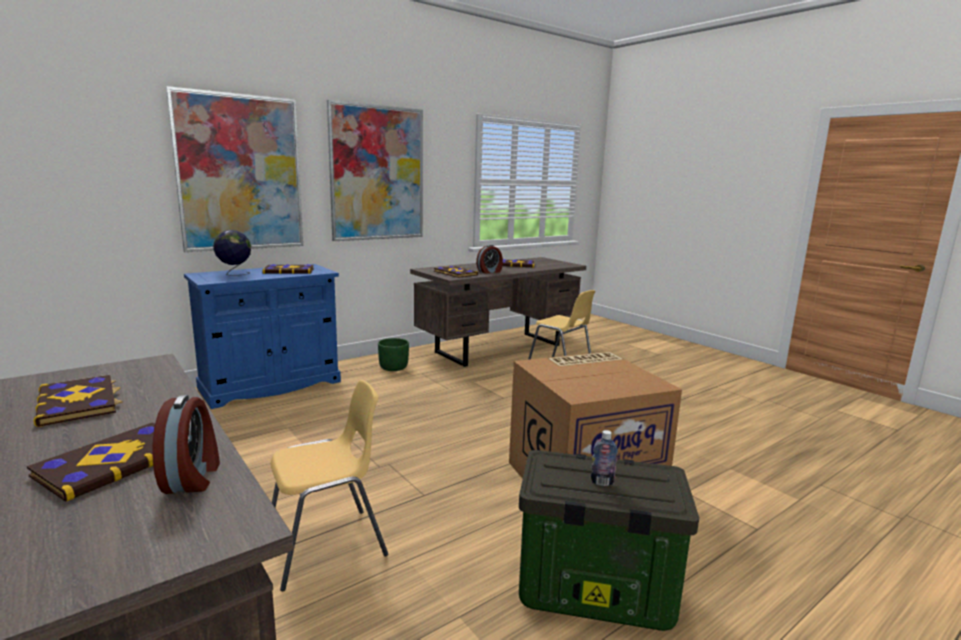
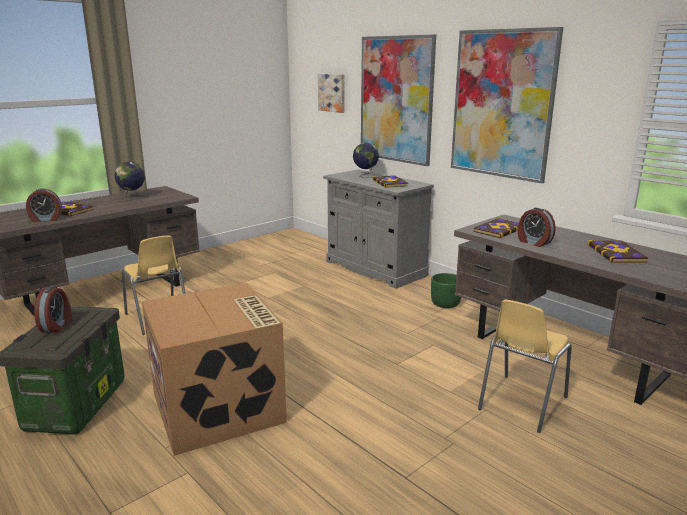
camera: 85 degrees right, 5 degrees up
(79, 402) = (132, 198): book -> globe
(95, 166) = (332, 92): none -> picture
(271, 385) = (375, 268): blue cabinet -> grey cabinet
(602, 482) = (57, 326): bottle -> alarm clock

